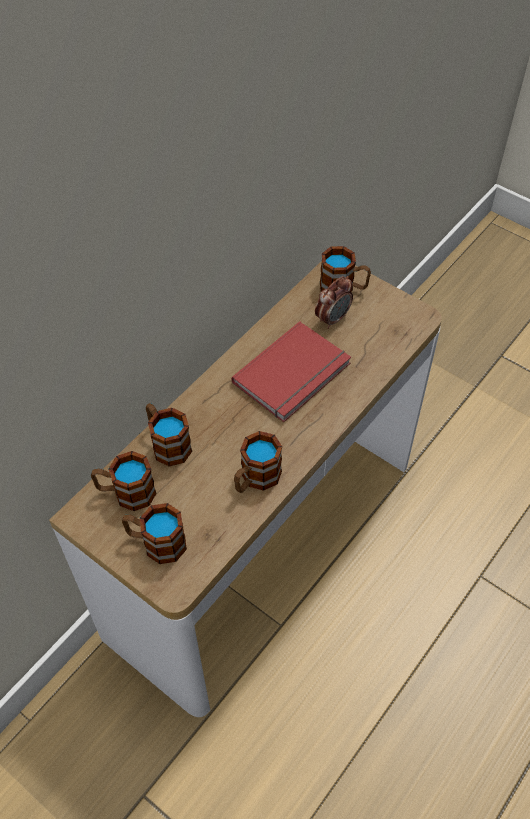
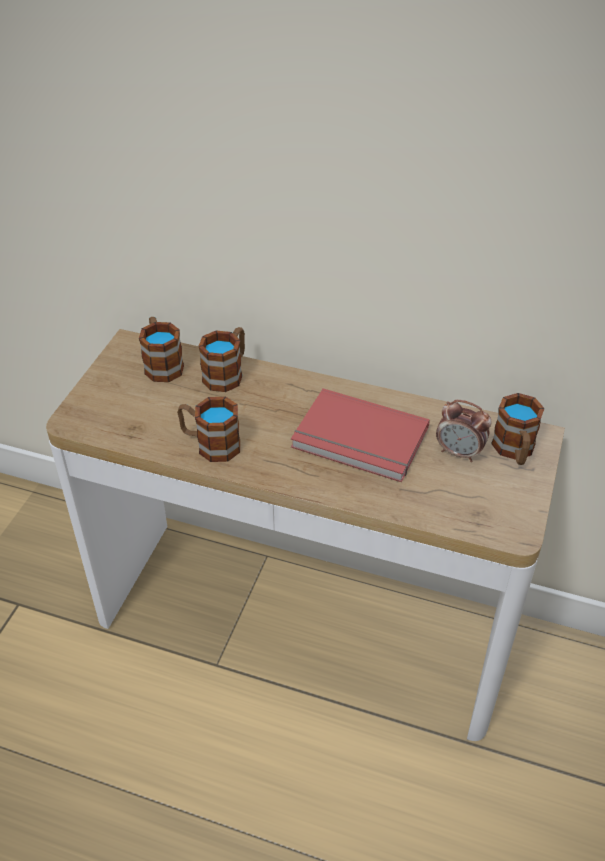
camera: 70 degrees right, 10 degrees down
(156, 543) = (115, 397): mug -> none

